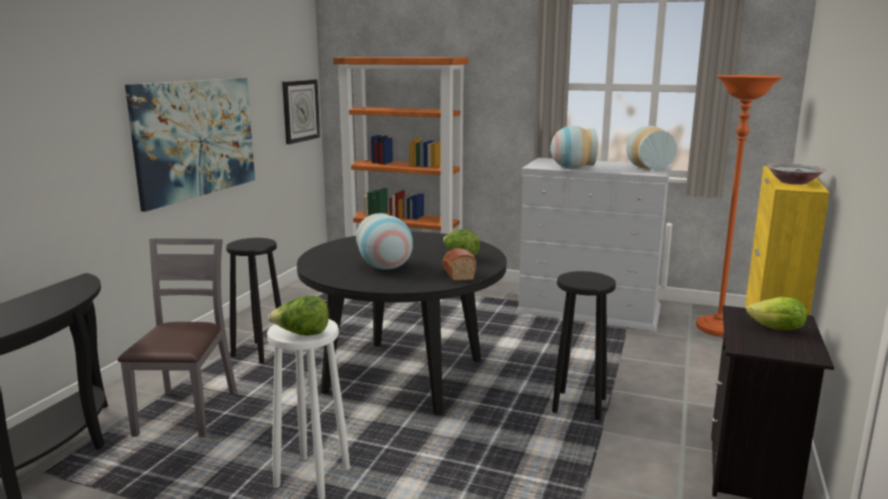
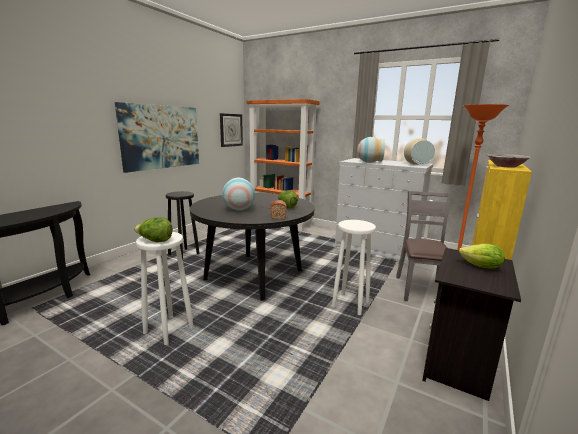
camera: 10 degrees right, 0 degrees up
(187, 413) = (126, 283): grey chair -> grey chair (421, 290)
(579, 406) = (350, 304): black stool -> white stool

